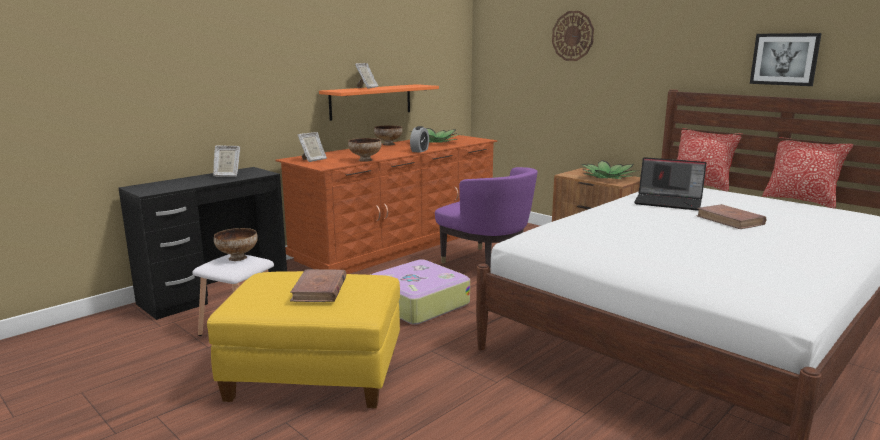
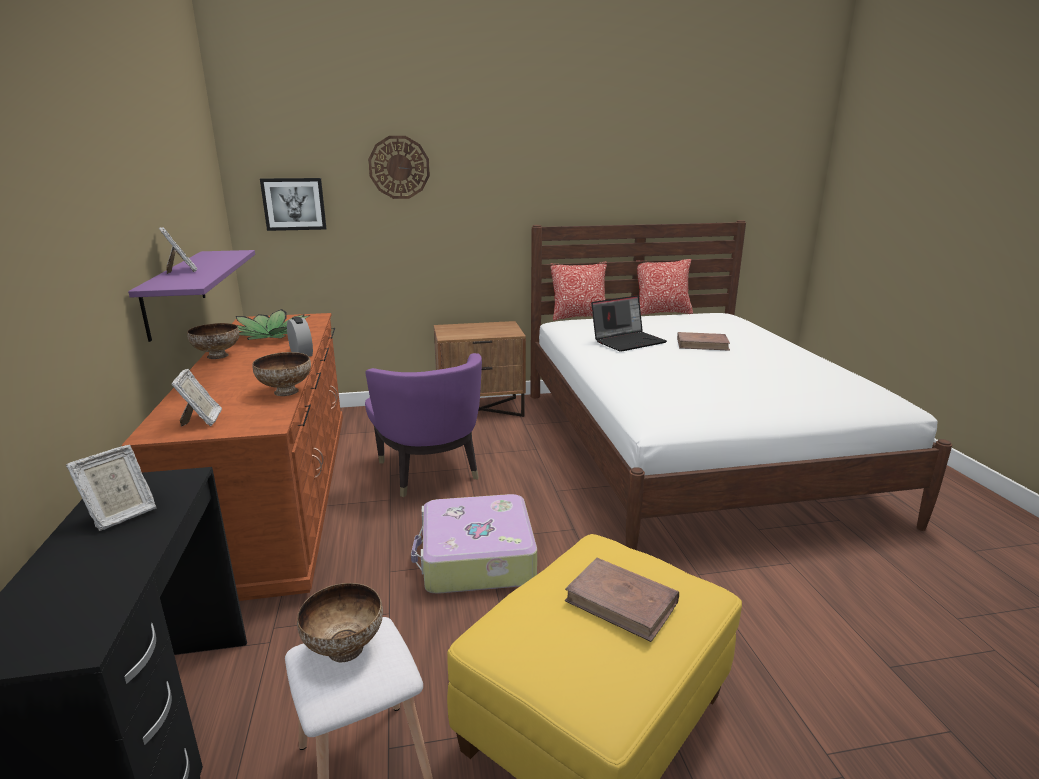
camera: 55 degrees left, 5 degrees up
(371, 101) = (175, 292): orange shelf -> purple shelf
(485, 263) = (429, 471): purple armchair -> purple armchair turned 75 degrees clockwise
(607, 177) = (487, 329): potted plant -> none
(784, 59) = (630, 189): picture -> picture (294, 204)

